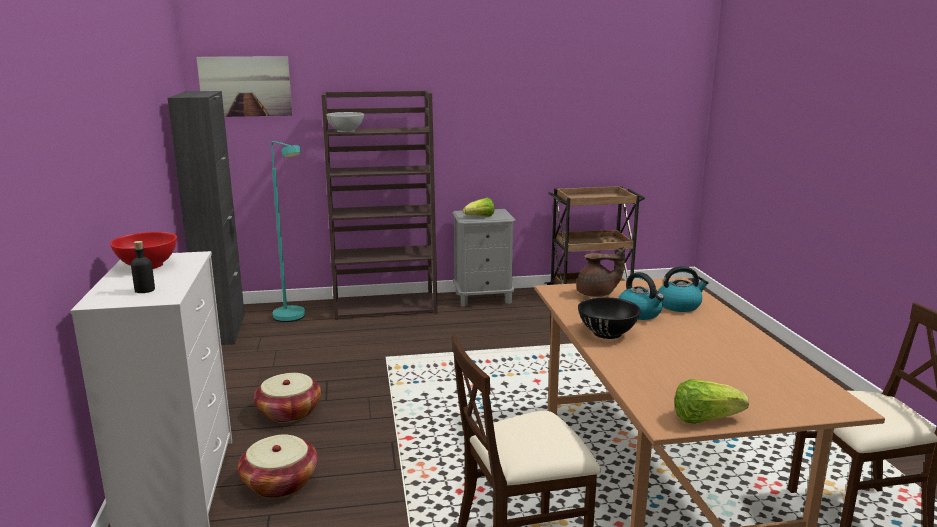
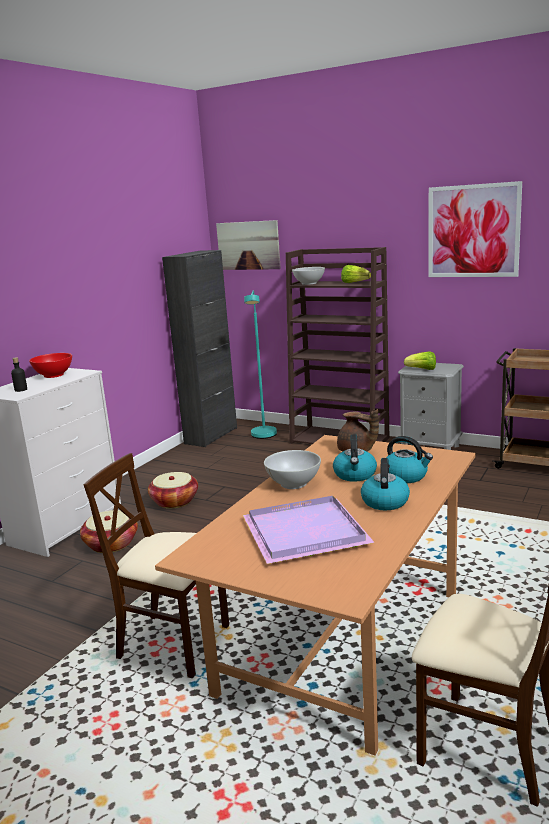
camera: 40 degrees right, 0 degrees up
(514, 76) = (473, 231): none -> picture
(607, 333) = (294, 483): black bowl -> white bowl
(704, 419) = (217, 564): lettuce -> lettuce (355, 283)
(706, 370) = (302, 532): none -> purple tray
(708, 328) = (384, 501): none -> kettle

